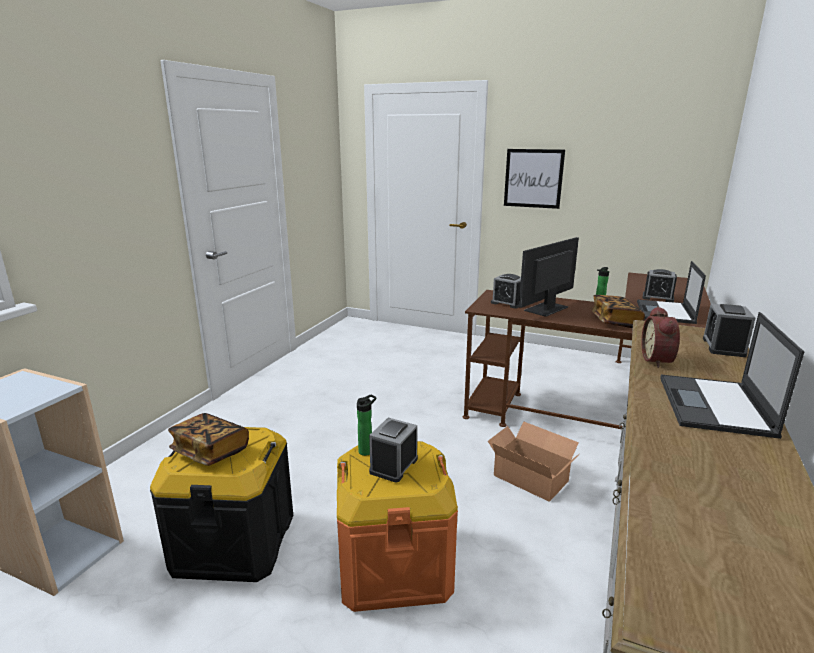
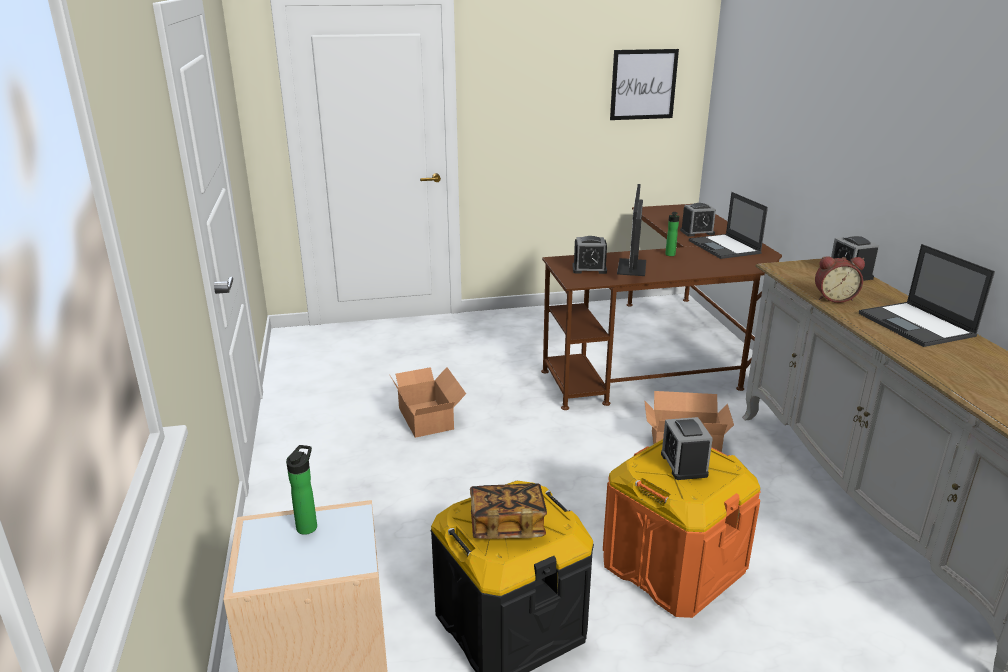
camera: 35 degrees left, 5 degrees up
(365, 391) = (428, 417): none -> cardboard box
(367, 451) = (643, 461): bottle -> bottle (308, 525)
(533, 178) = (519, 111): picture -> picture (643, 84)
(614, 321) = (704, 267): book -> none
(659, 360) = (834, 298): alarm clock -> alarm clock turned 60 degrees counterclockwise

